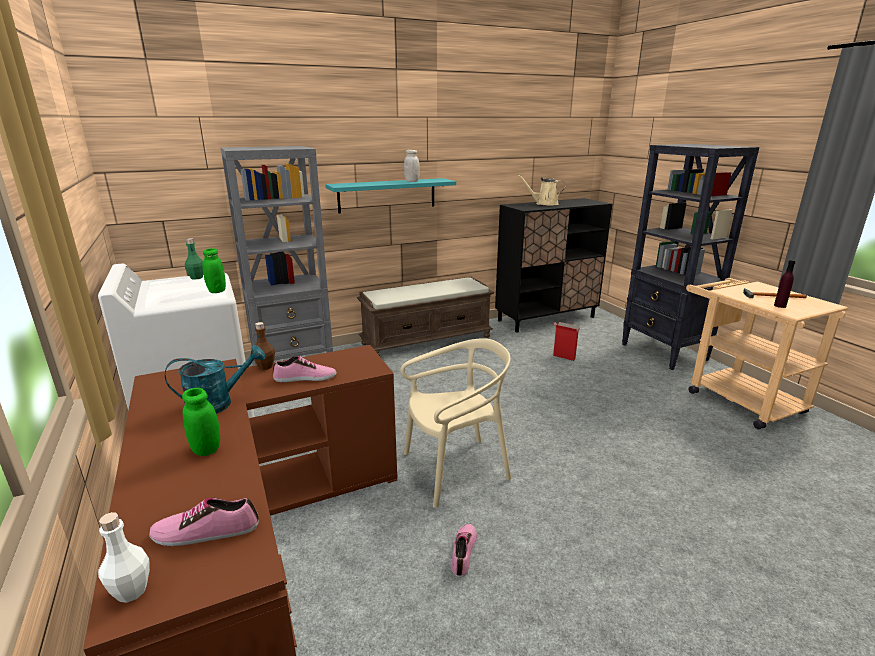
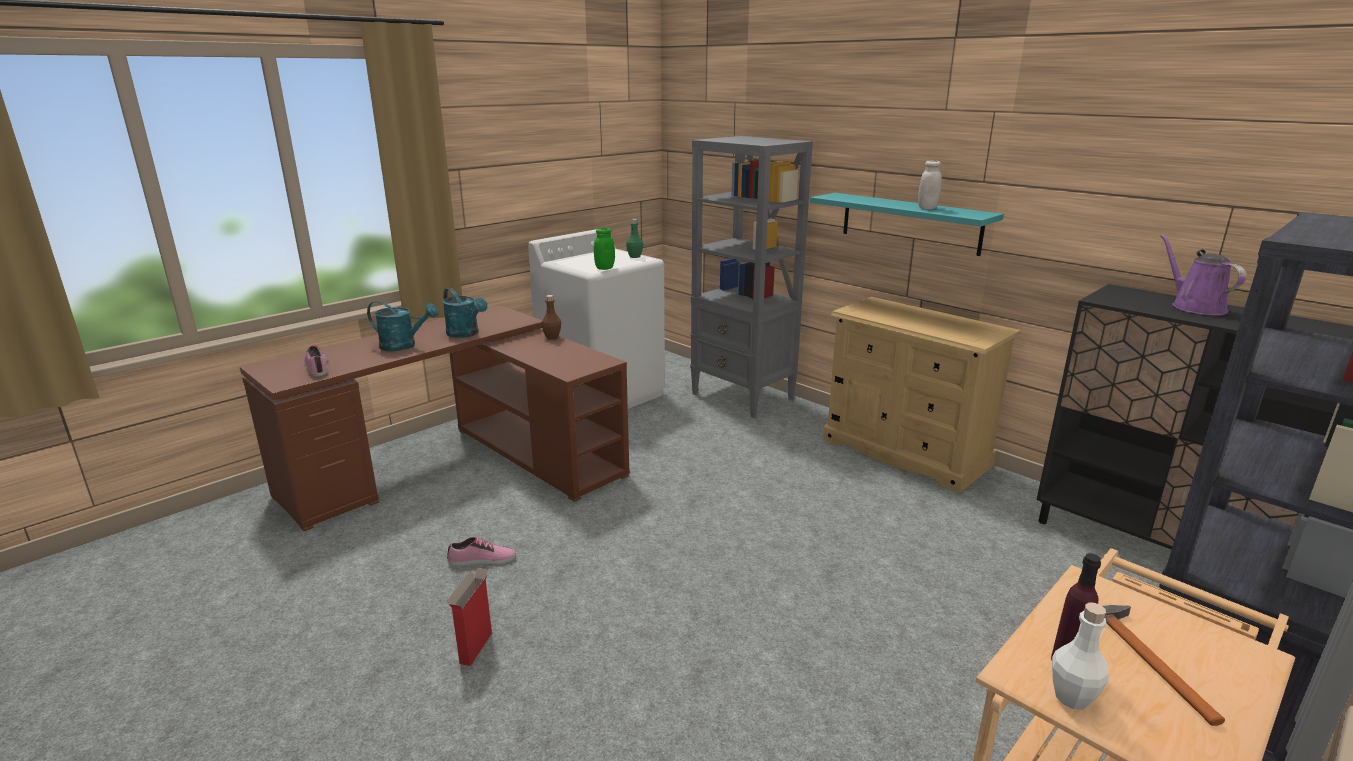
camera: 70 degrees right, 0 degrees up
(131, 591) = (273, 364): white bottle -> white bottle (1072, 697)
(206, 449) = (404, 346): green jar -> turquoise watering can
(305, 378) = (538, 353): shoe -> none
(427, 340) = (905, 452): brown bench -> beige dresser
(455, 469) = (609, 532): beige chair -> none
(544, 204) = (1194, 307): beige watering can -> purple watering can
(563, 357) = (998, 584): cardboard box -> cardboard box (476, 647)

